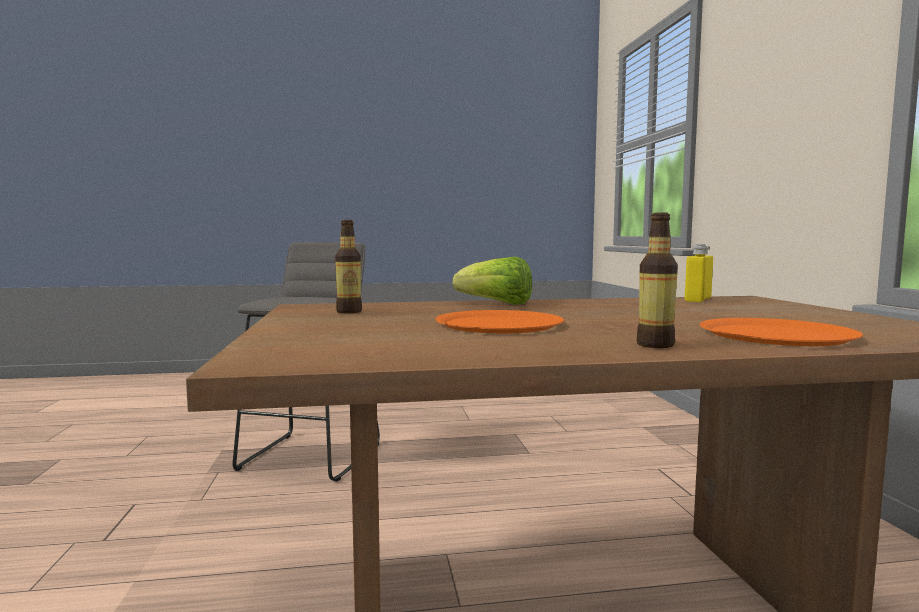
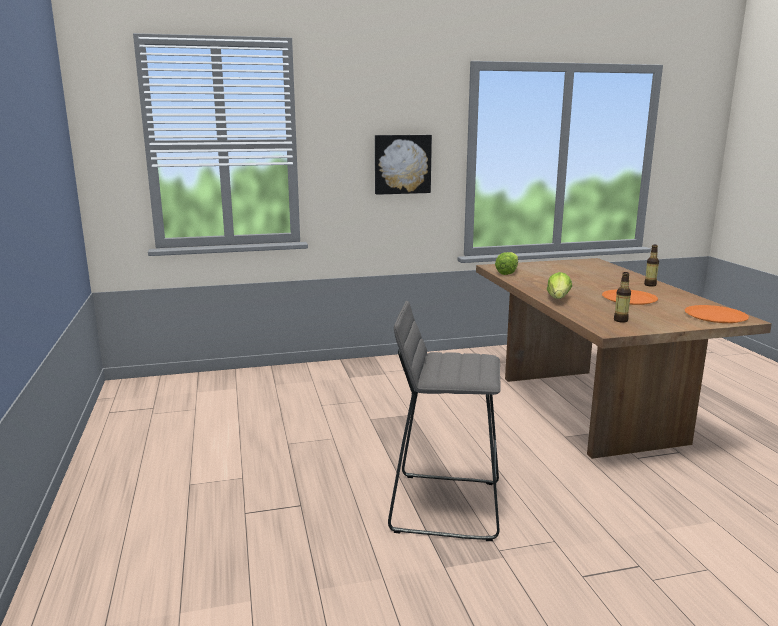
camera: 95 degrees left, 10 degrees up
(698, 300) = (507, 272): yellow bottle -> lettuce
(775, 334) = (612, 274): orange plate -> orange plate (715, 315)
(790, 127) = (402, 164): none -> picture

